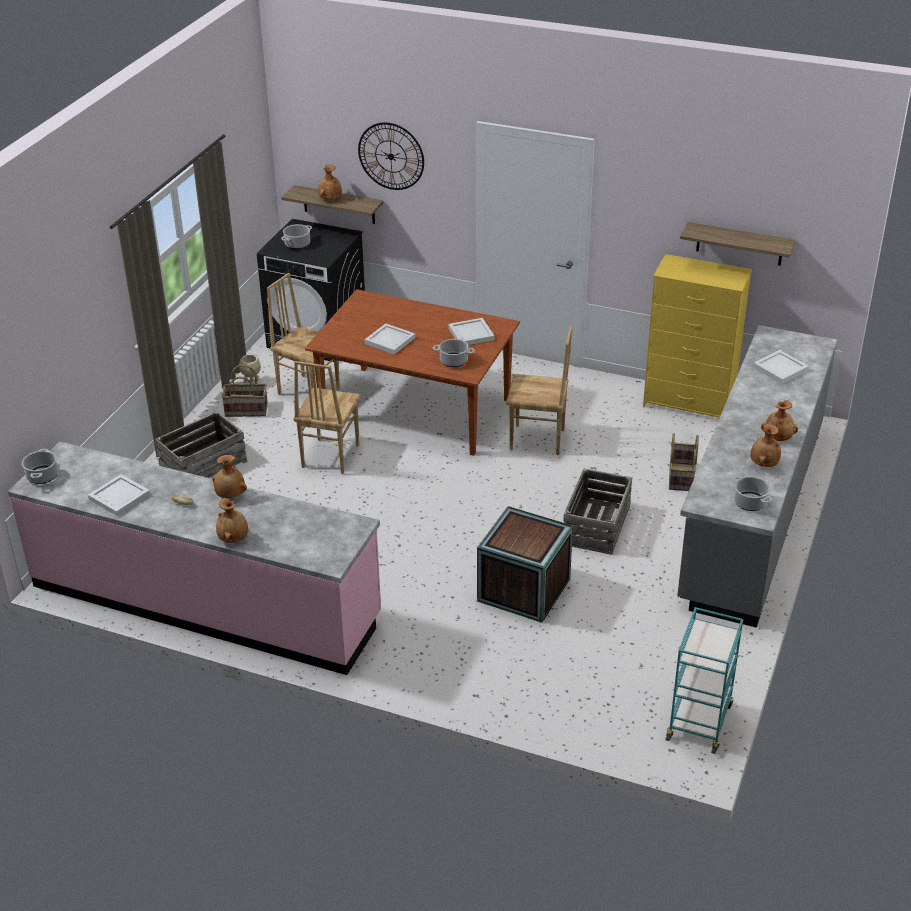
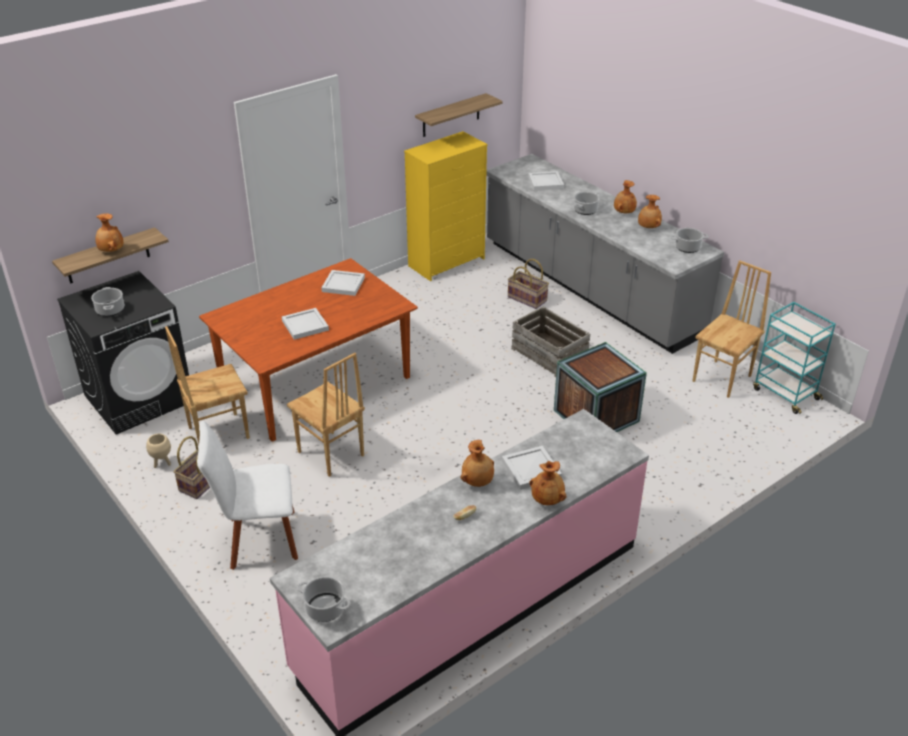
camera: 60 degrees left, 0 degrees up
(120, 497) = (417, 557): white tray -> white tray (531, 469)
(203, 464) = (258, 539): crate -> white chair
(391, 156) = (155, 177): wall clock -> none
(453, 361) = (373, 306): cooking pot -> cooking pot (585, 210)
(537, 440) = (422, 341): brown chair -> brown chair (723, 379)

